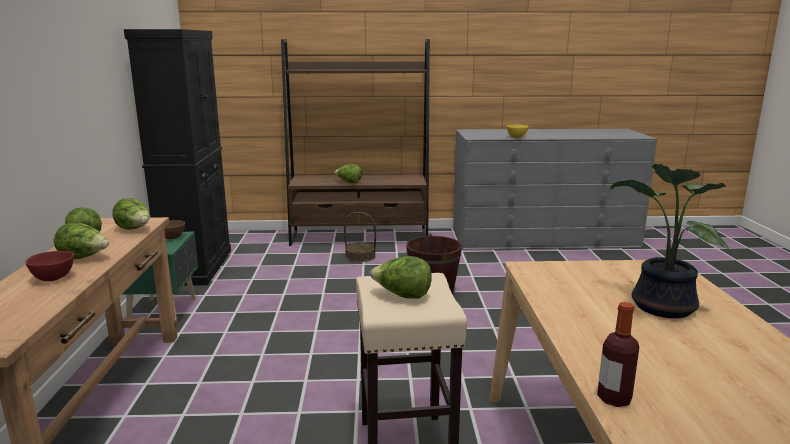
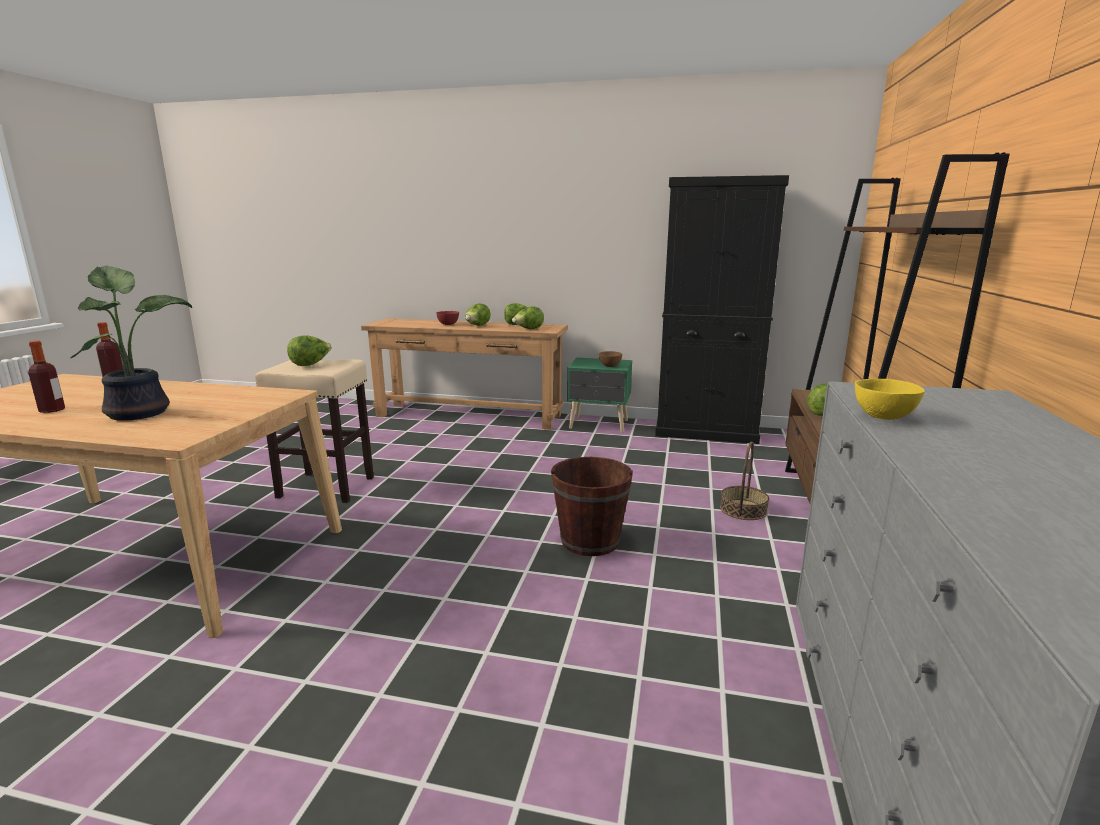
camera: 105 degrees right, 0 degrees up
(735, 361) = (52, 410): none -> bottle

